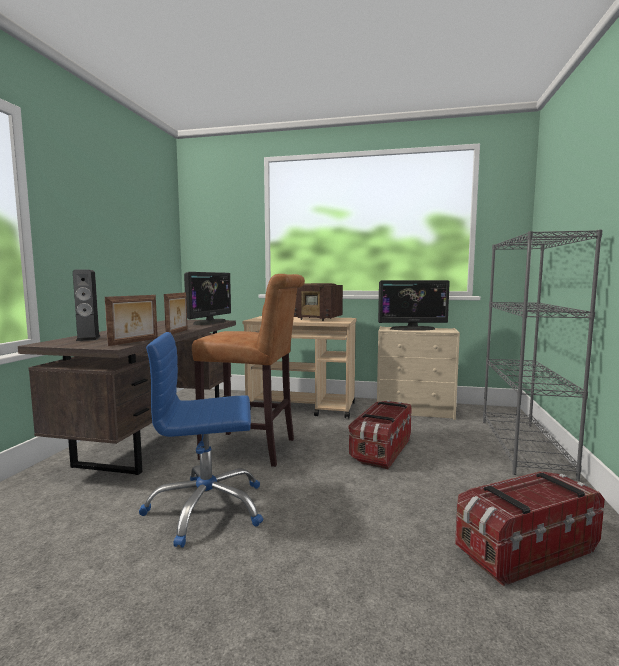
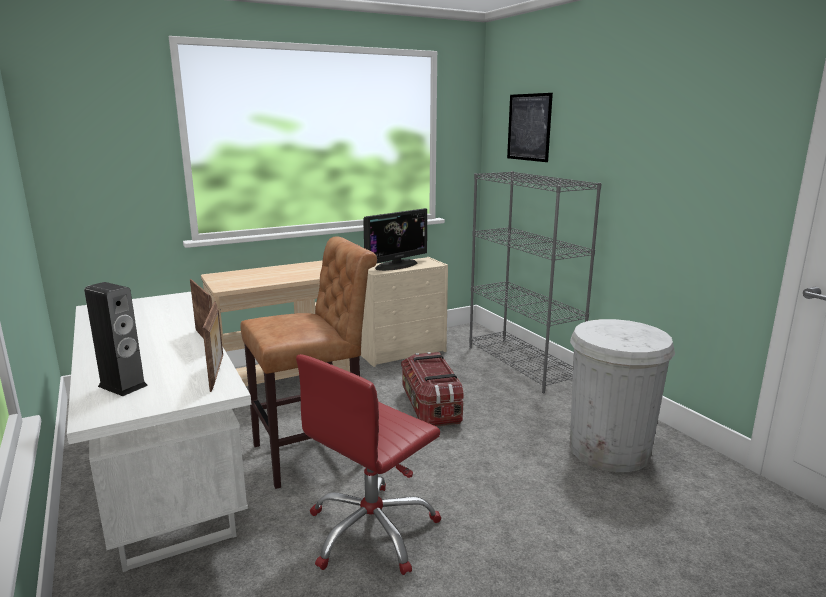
camera: 40 degrees left, 10 degrees up
(157, 436) = (165, 483): brown desk -> white desk
(206, 509) = (372, 531): blue office chair -> red office chair
(209, 322) = (173, 305): monitor -> none
(318, 319) = (296, 270): radio -> none
(524, 549) = (609, 450): storage box -> white trash can
(558, 195) = (529, 127): none -> picture

